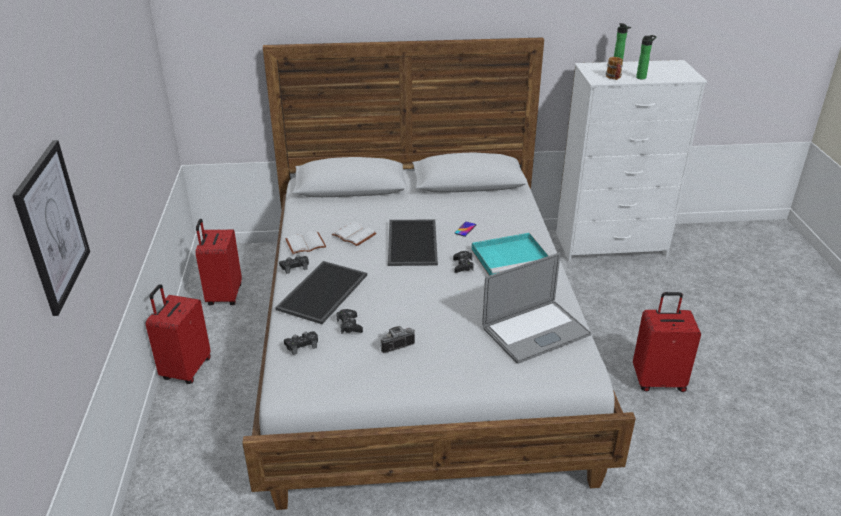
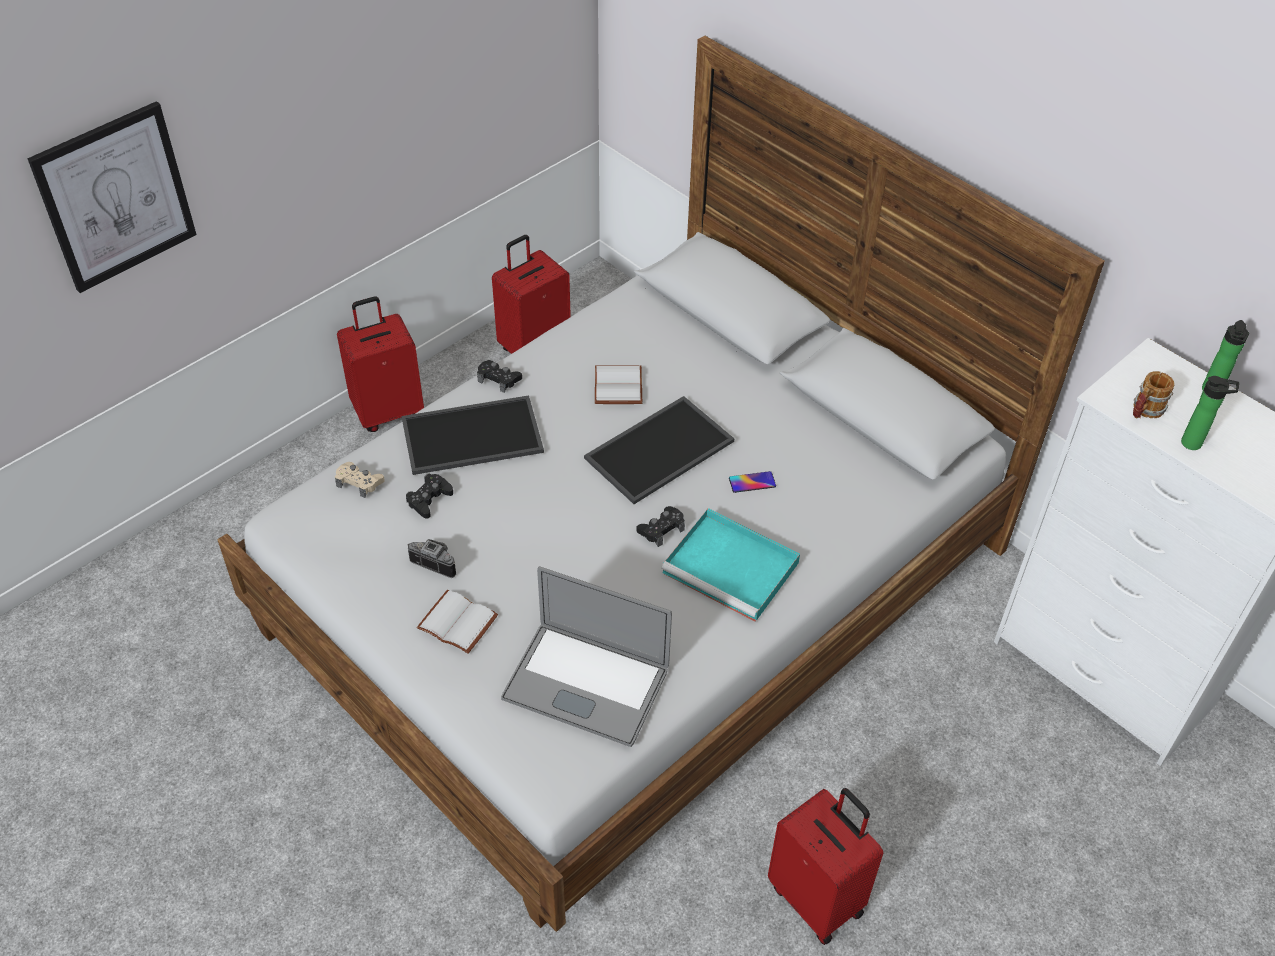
camera: 50 degrees right, 15 degrees up
(302, 345) = (359, 482): black game controller -> beige game controller
(306, 243) = (556, 356): white book -> white book (459, 622)

